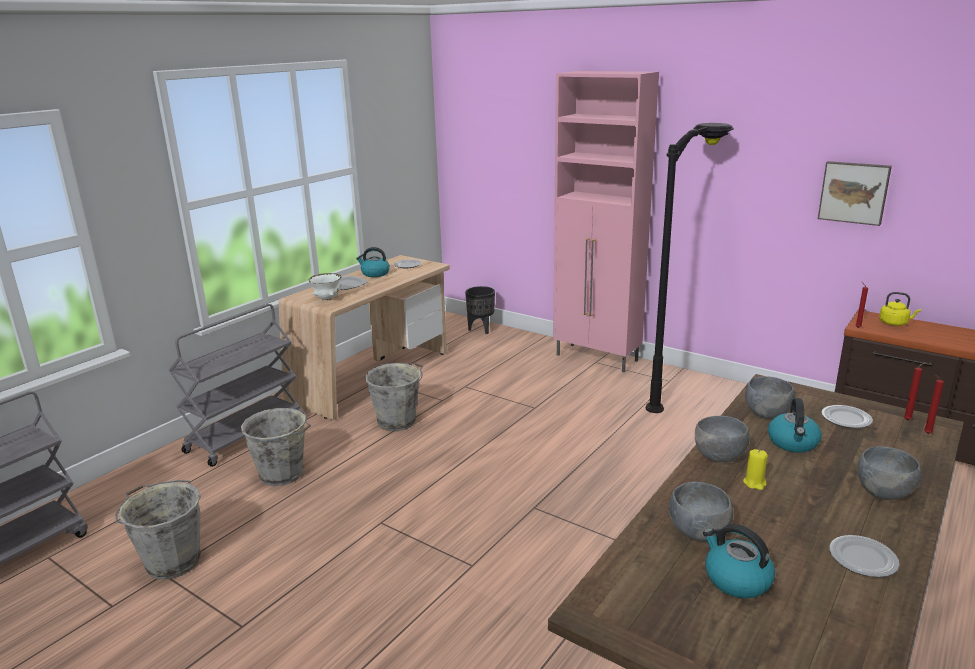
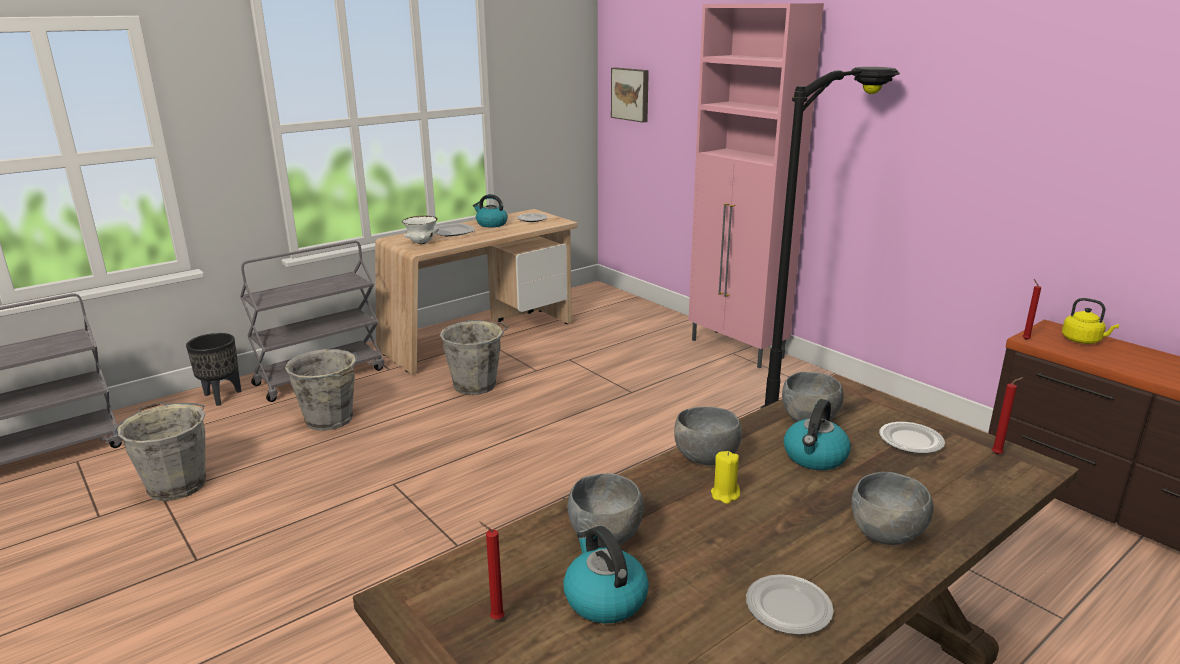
camera: 15 degrees right, 0 degrees up
(481, 330) = (624, 304): black planter -> black planter (221, 397)
(854, 192) = (1048, 163): picture -> picture (631, 94)
(926, 433) = (1010, 474): red candle -> red candle (495, 618)

